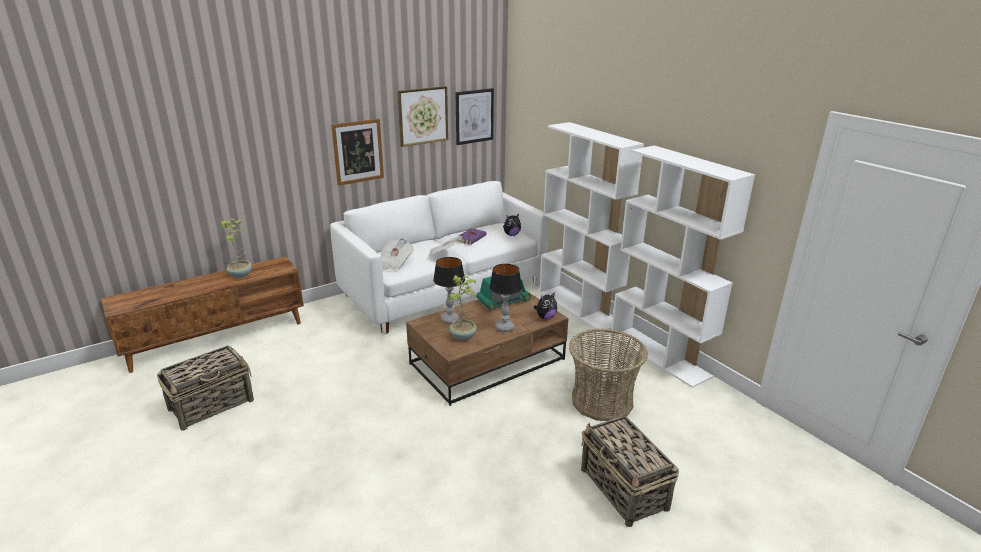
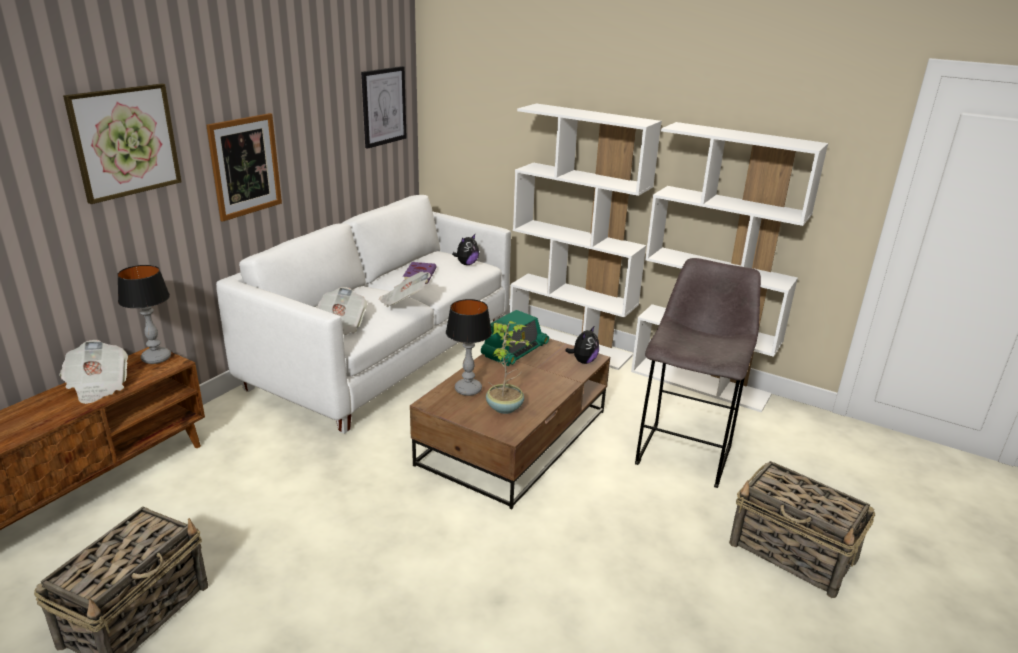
camera: 25 degrees left, 0 degrees up
(241, 274) = (98, 386): potted plant -> newspaper
(423, 116) = (324, 107): picture -> picture (125, 142)
(505, 327) = (547, 385): table lamp -> table lamp (157, 358)
(602, 401) = (685, 453): basket -> grey stool

